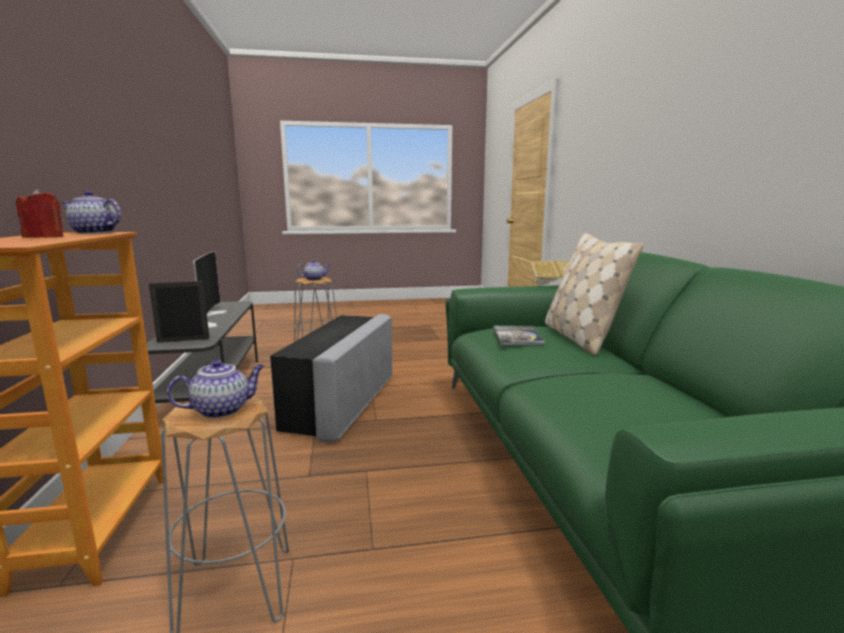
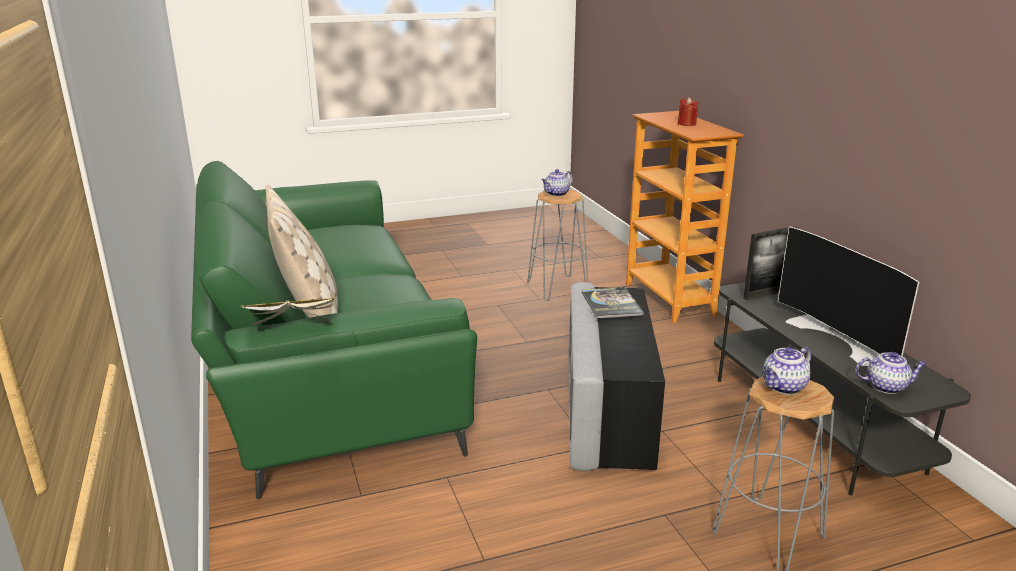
camera: 170 degrees right, 10 degrees up
(93, 233) = (701, 133): teapot -> teapot (887, 386)
(517, 336) = (385, 300): book -> book (611, 304)

